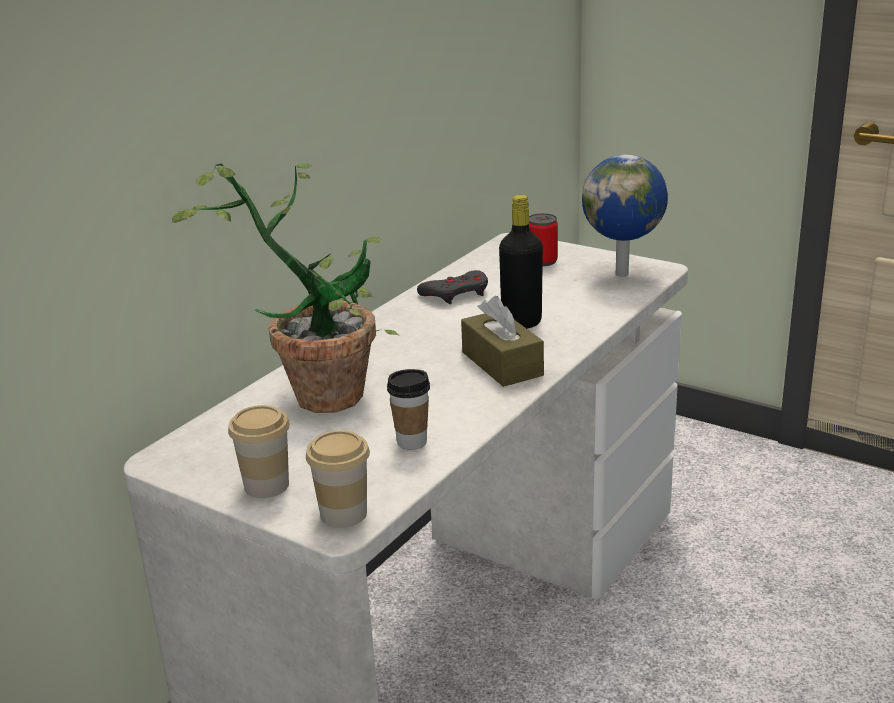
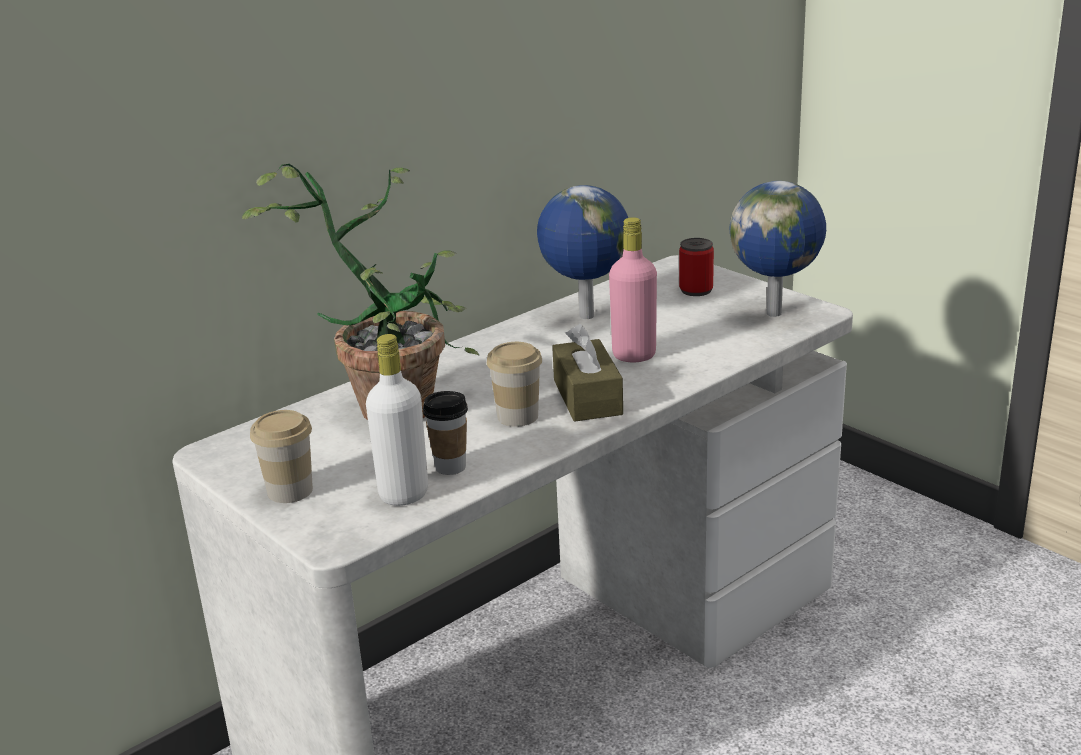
camera: 15 degrees right, 0 degrees up
(343, 514) = (345, 529): cup -> cup (517, 416)
(382, 473) = (403, 494): none -> white bottle
(456, 293) = (585, 316): grey game controller -> globe
(521, 322) = (634, 355): black bottle -> pink bottle

